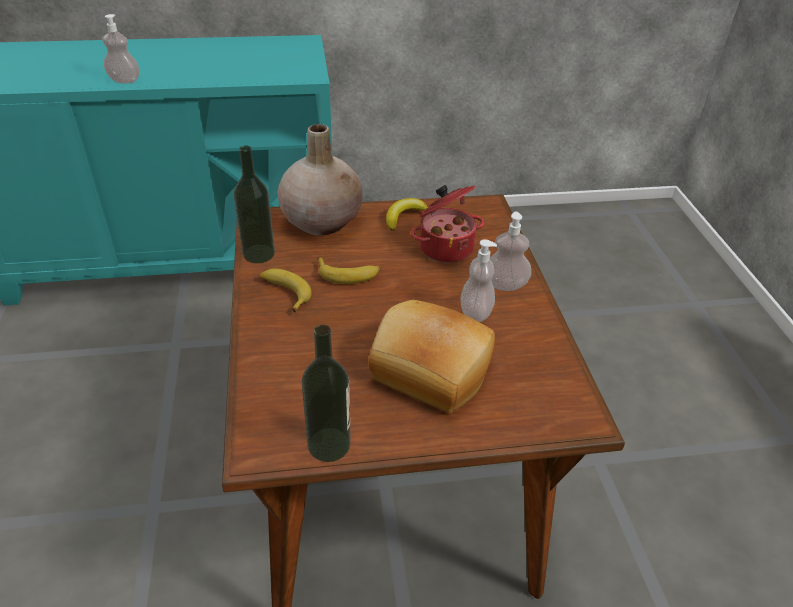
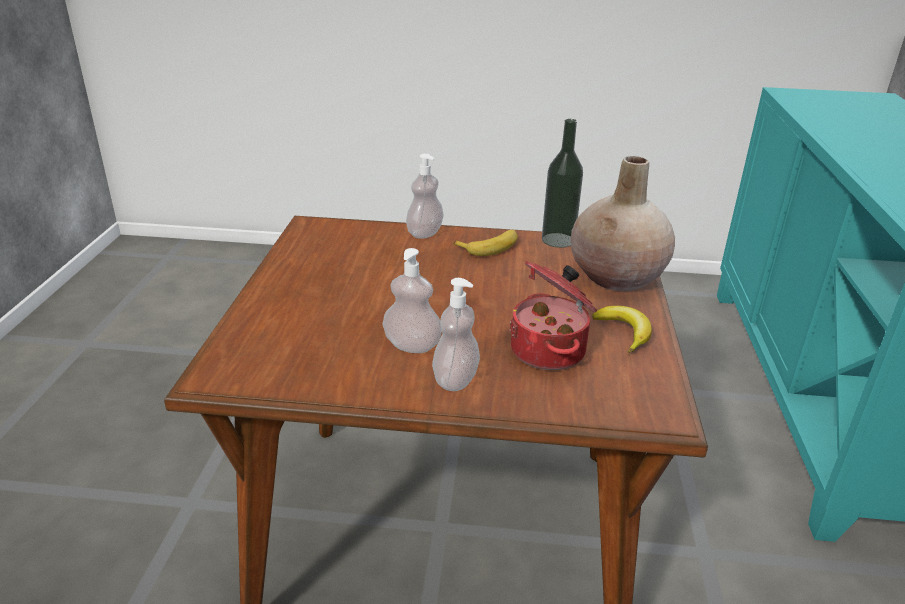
camera: 105 degrees right, 10 degrees down
(124, 80) = (847, 147): soap dispenser -> soap dispenser (424, 233)
(329, 444) = (294, 248): bottle -> none
(348, 274) = (509, 280): banana -> none
(429, 372) = (339, 301): bread -> none

